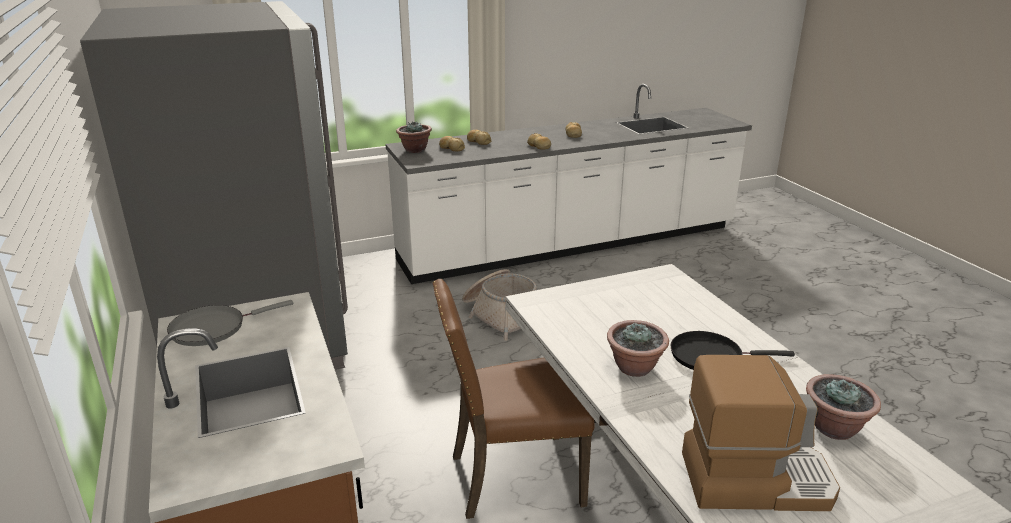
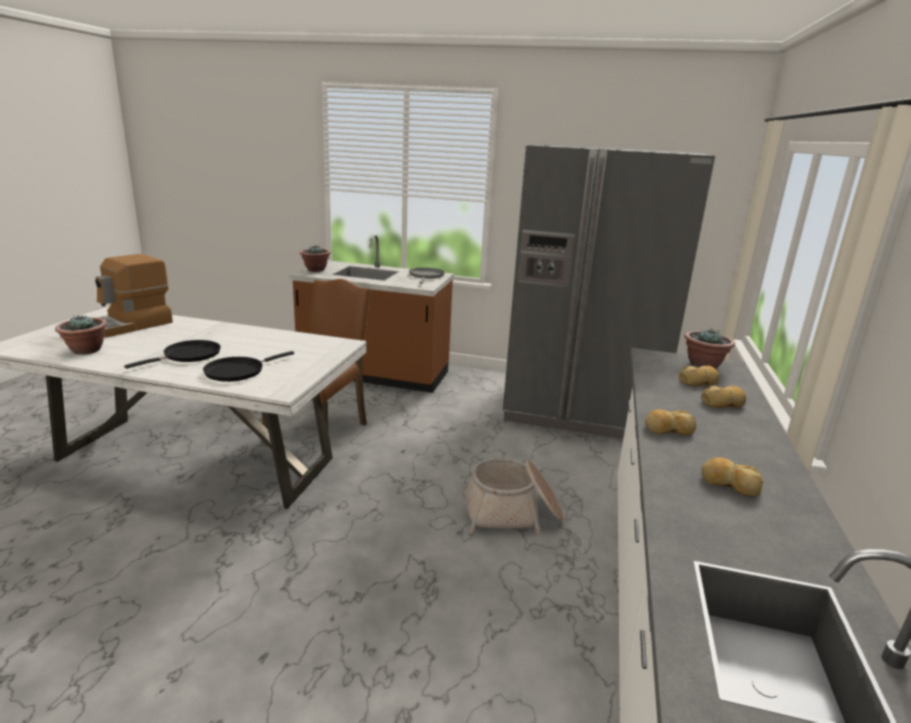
camera: 125 degrees right, 5 degrees down
(635, 368) = (232, 338): potted plant -> potted plant (315, 270)
(680, 310) = (238, 371): none -> black frying pan

